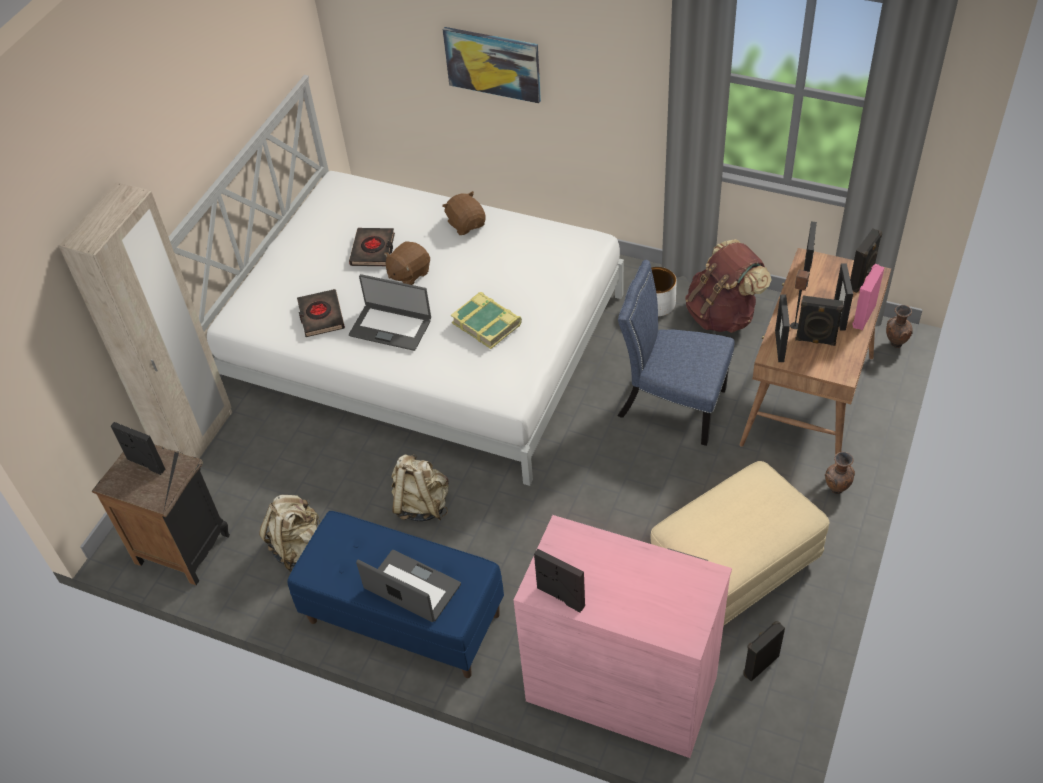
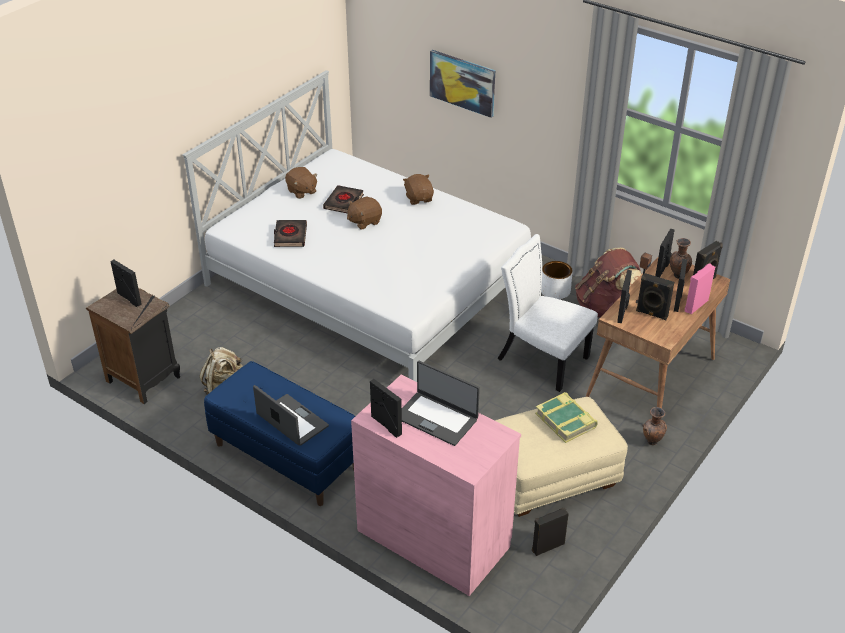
camera: 10 degrees right, 10 degrees down
(198, 438) = (180, 312): beige wardrobe -> none
(313, 245) = (301, 191): none -> brown plush toy
(391, 327) = (338, 252): laptop -> laptop (437, 418)
(421, 504) = (327, 386): beige backpack -> none
(487, 323) = (409, 262): book -> book (566, 420)
(673, 406) = (543, 360): blue chair -> white chair
(895, 343) = (736, 353): brown vase -> brown vase (677, 275)

